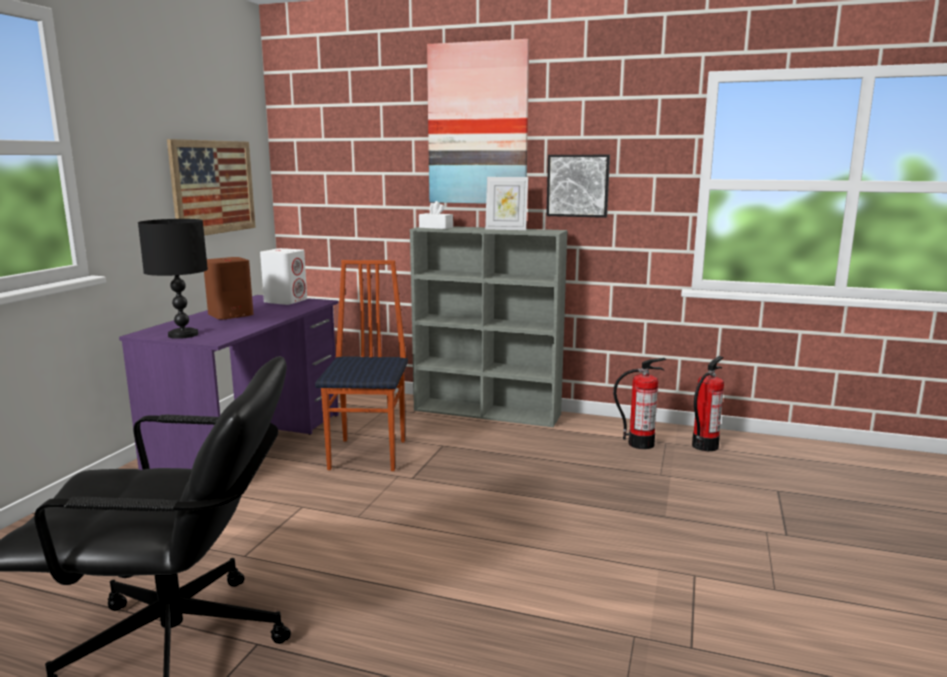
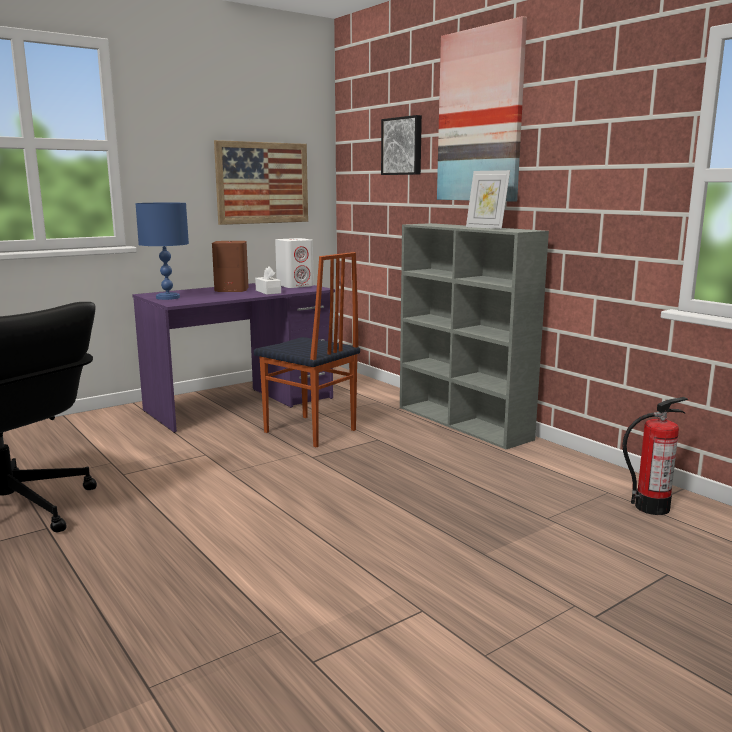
camera: 35 degrees right, 0 degrees up
(183, 335) = (167, 297): black table lamp -> blue table lamp
(369, 454) = (309, 431): chair -> chair turned 90 degrees clockwise
(436, 227) = (428, 224): white tissue box -> white tissue box (268, 292)
(578, 185) = (565, 180): picture -> picture (403, 146)
(640, 444) = (575, 486): fire extinguisher -> none

